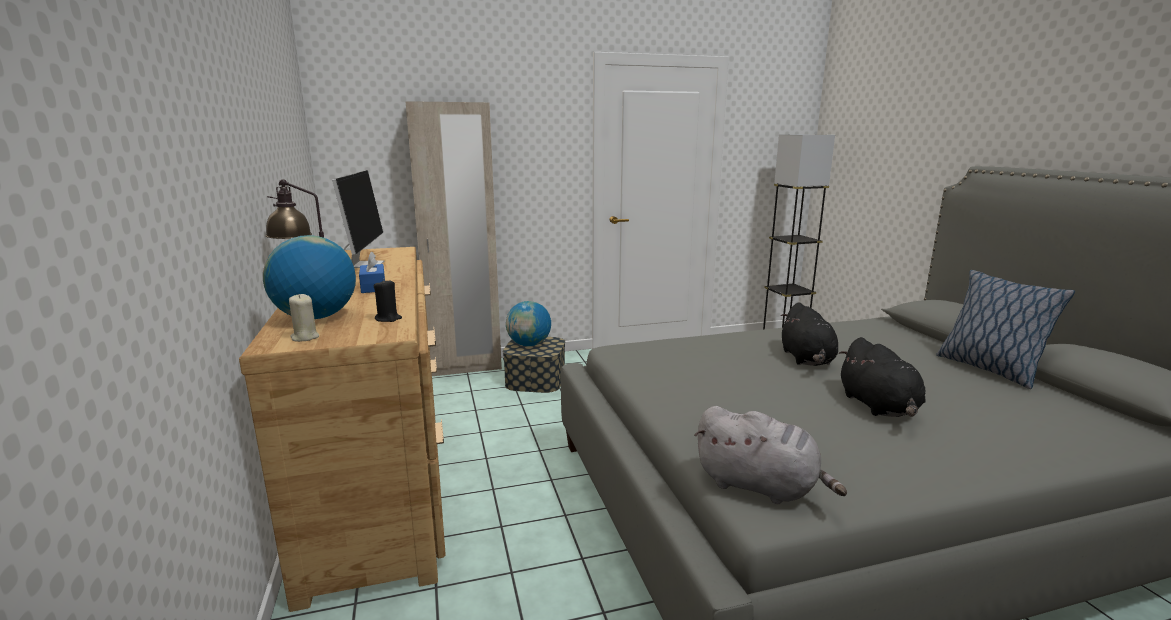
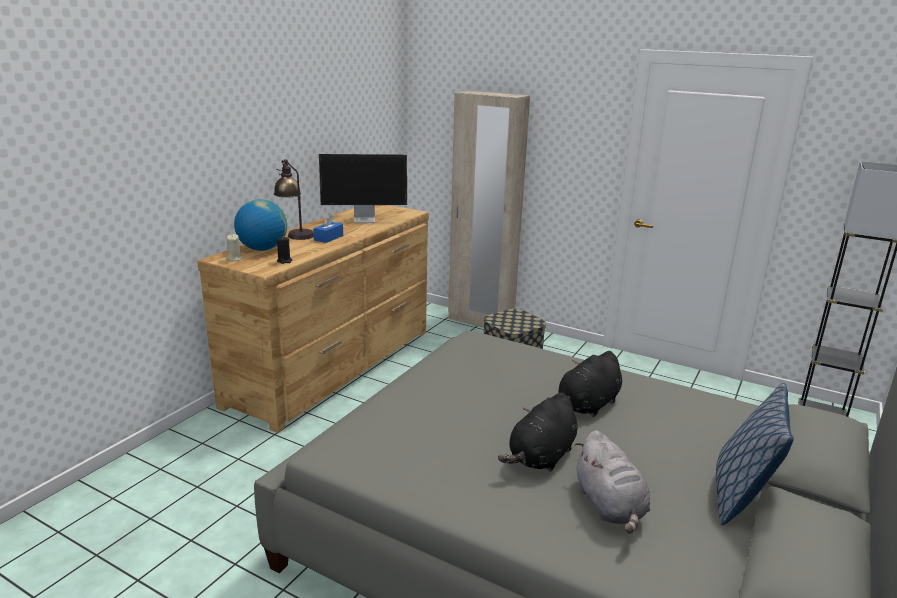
camera: 45 degrees right, 5 degrees up
(365, 264) = (365, 219): monitor -> monitor turned 45 degrees clockwise
(529, 344) = (511, 318): globe -> none
(760, 486) = (349, 443): grey plush toy -> grey plush toy (610, 506)

